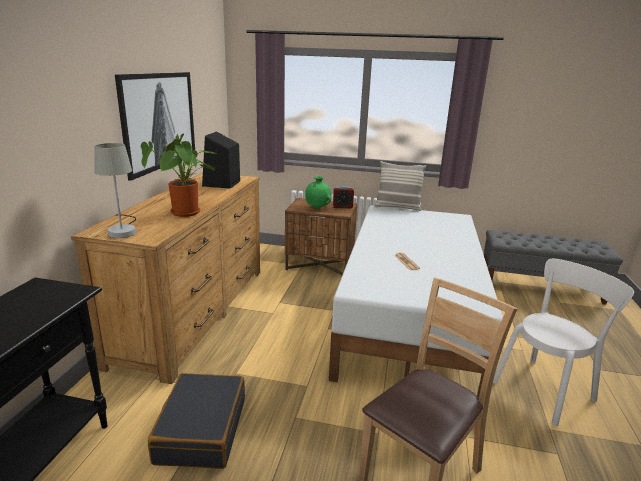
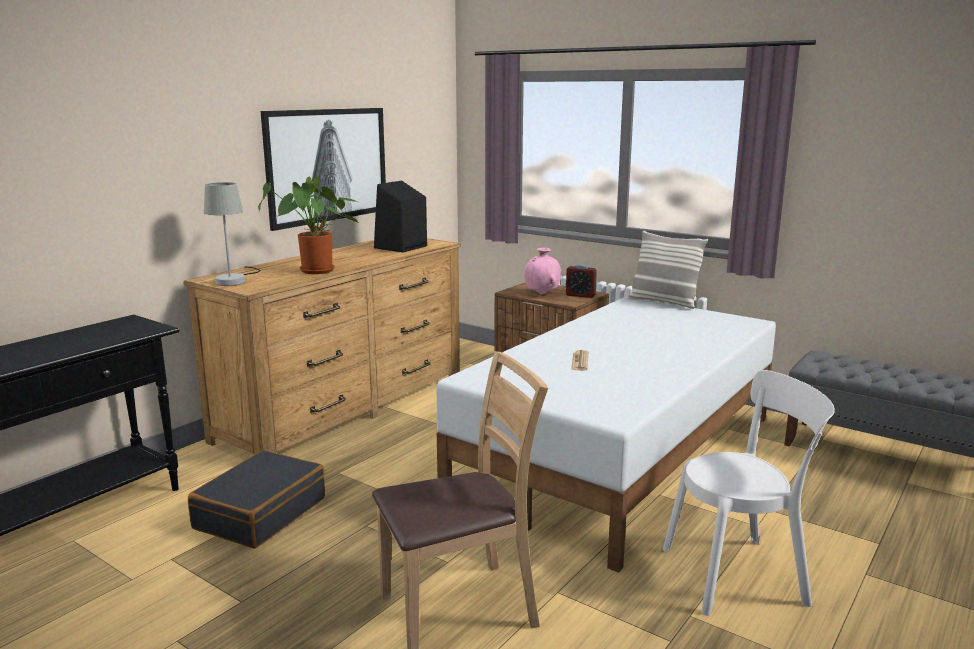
camera: 25 degrees right, 5 degrees down
(317, 208) = (542, 294): green vase -> pink vase

